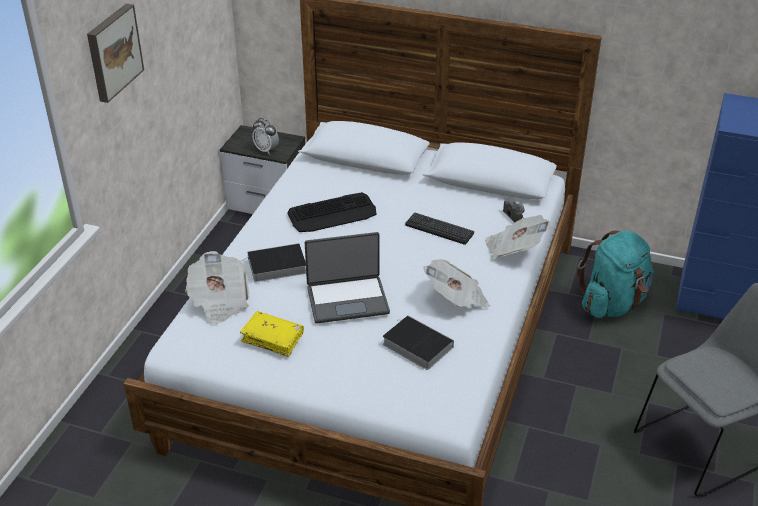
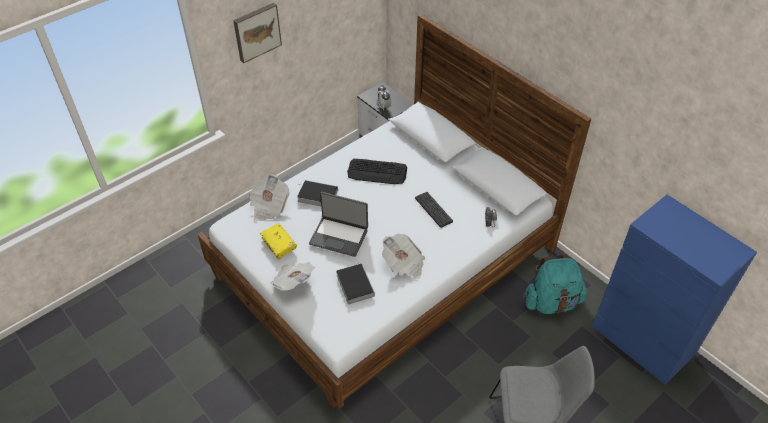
camera: 30 degrees right, 10 degrees up
(514, 249) = (469, 244): newspaper -> newspaper (293, 282)

